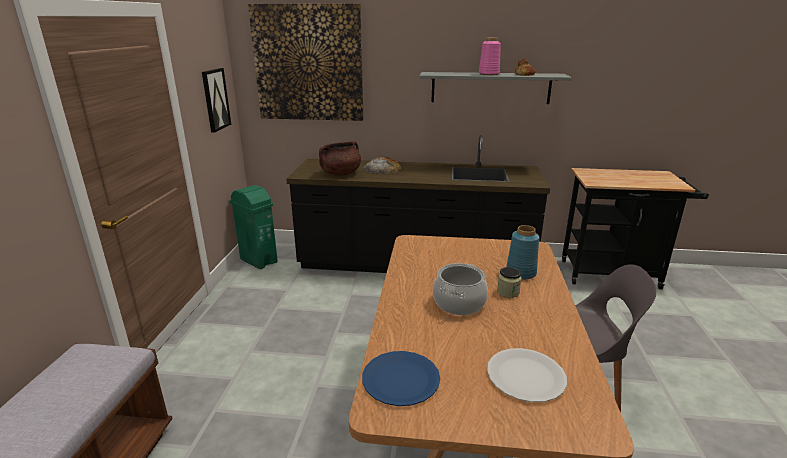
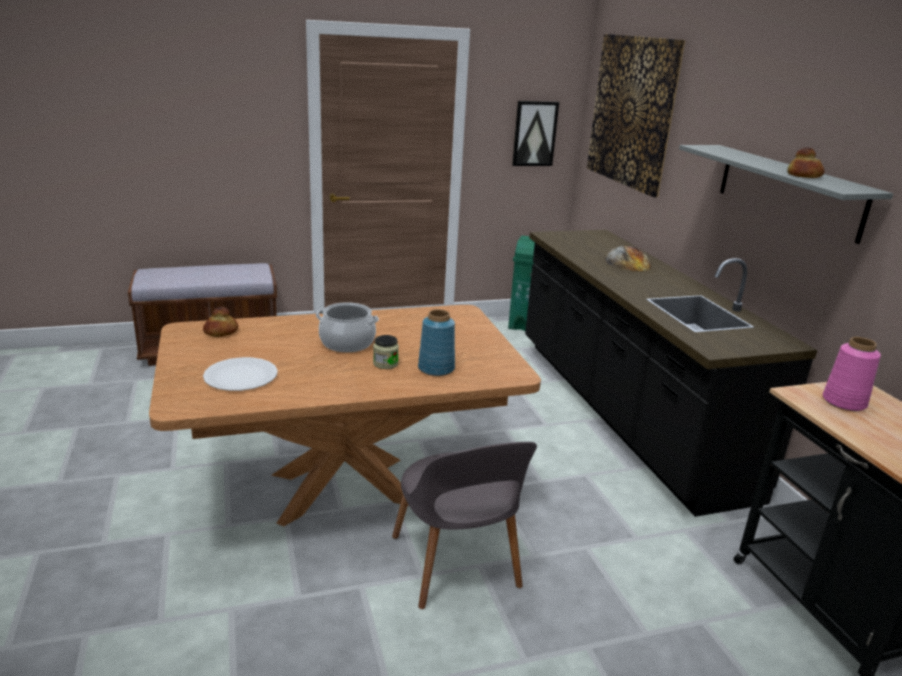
camera: 65 degrees right, 0 degrees up
(340, 174) = (577, 248): brown cooking pot -> none
(401, 379) = (221, 332): blue plate -> bread
(488, 74) = (766, 163): pink vase -> pink vase (844, 402)

